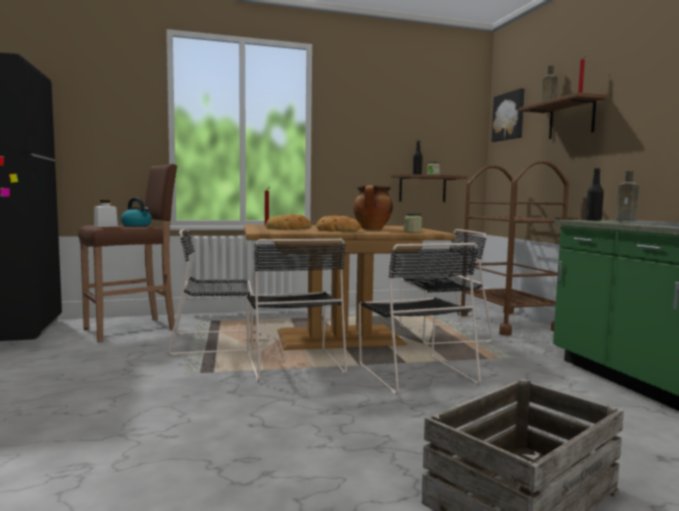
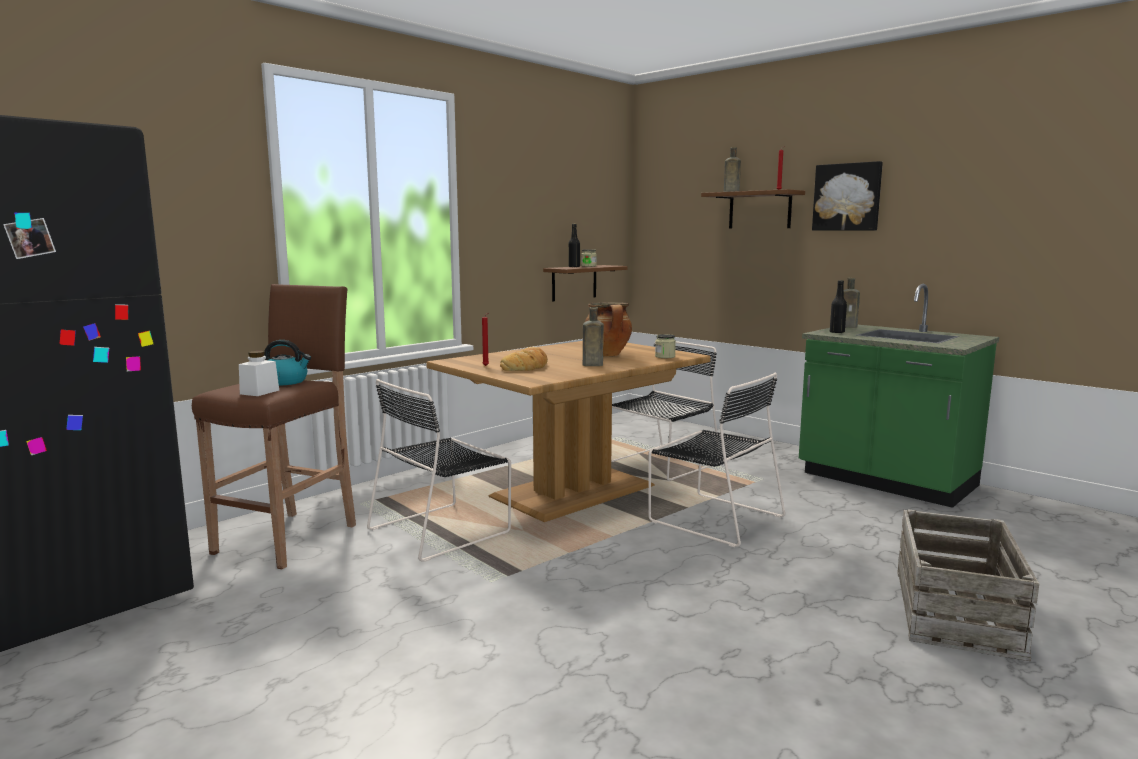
camera: 30 degrees left, 5 degrees up
(293, 362) = (582, 535): black chair -> none
(336, 230) = (591, 365): bread -> brown bottle
(507, 322) = (698, 436): brown cart -> none
(509, 116) = (666, 194): picture -> picture (847, 197)

